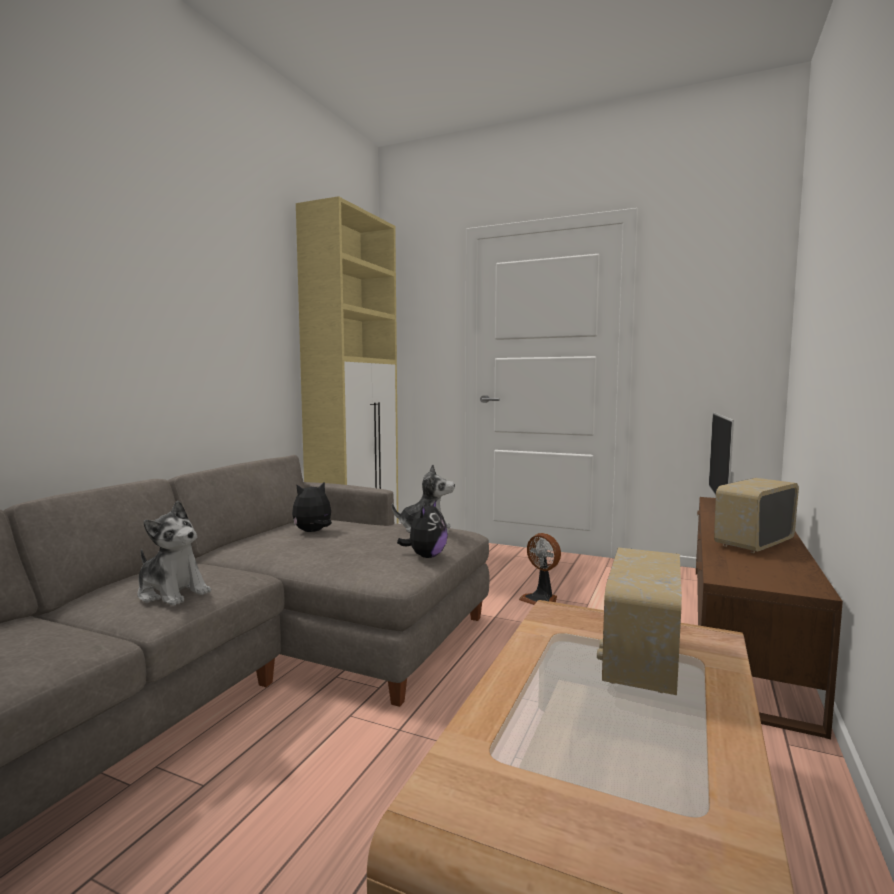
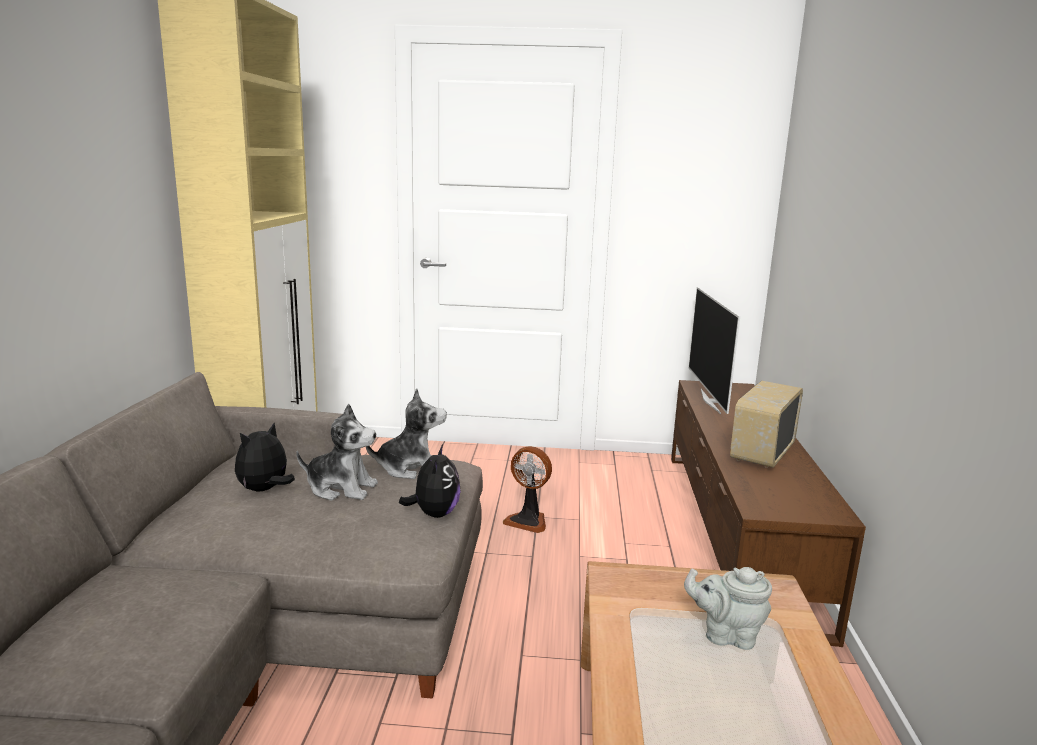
camera: 20 degrees left, 10 degrees up
(172, 593) = (143, 634): plush toy -> plush toy (341, 488)
(639, 662) = (726, 635): radio -> grey teapot

